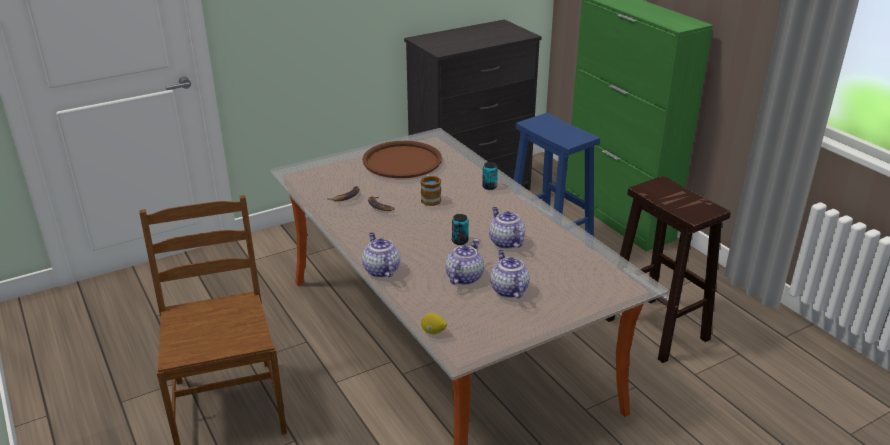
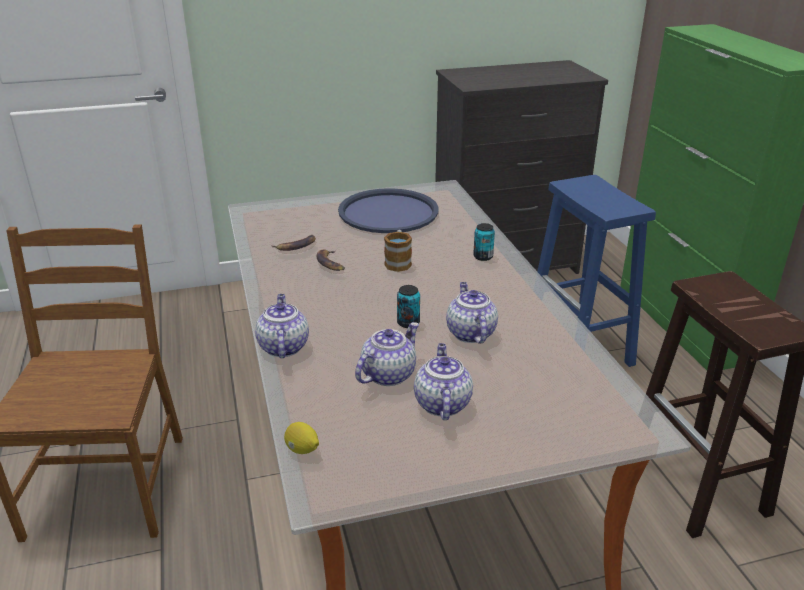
camera: 15 degrees right, 0 degrees up
(402, 161) = (388, 212): brown tray -> blue tray

